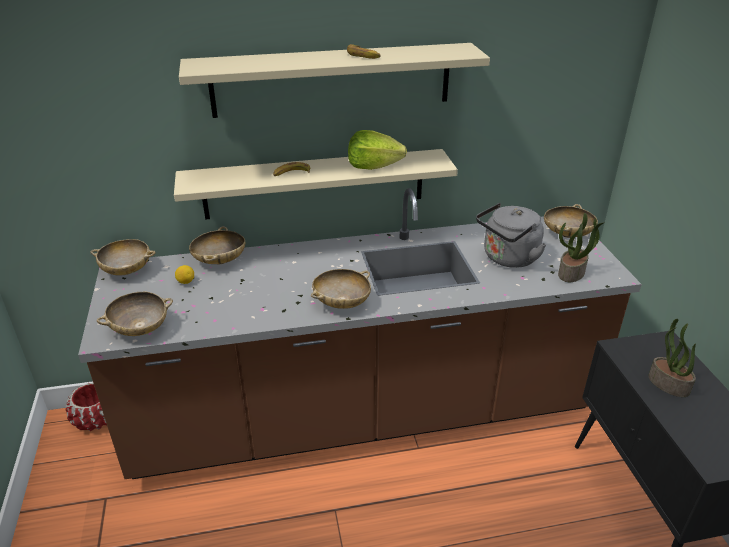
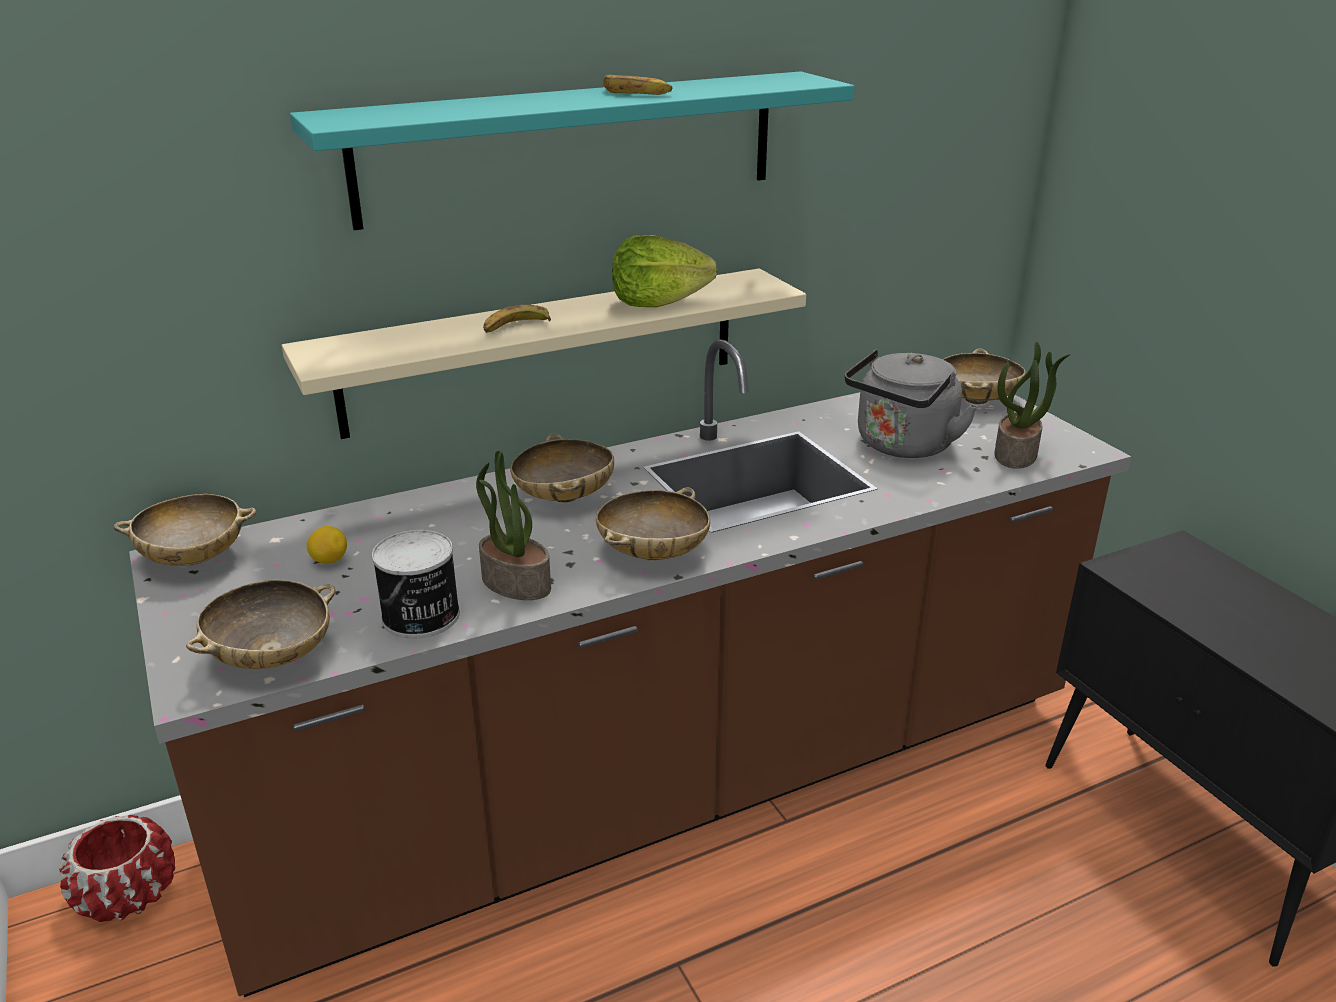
camera: 15 degrees left, 5 degrees down
(215, 319) = (421, 617): none -> can
(219, 261) = (381, 516): beige bowl -> beige bowl (564, 497)
(332, 80) = (571, 147): beige shelf -> turquoise shelf
(667, 384) = (1221, 610): potted plant -> potted plant (514, 583)

